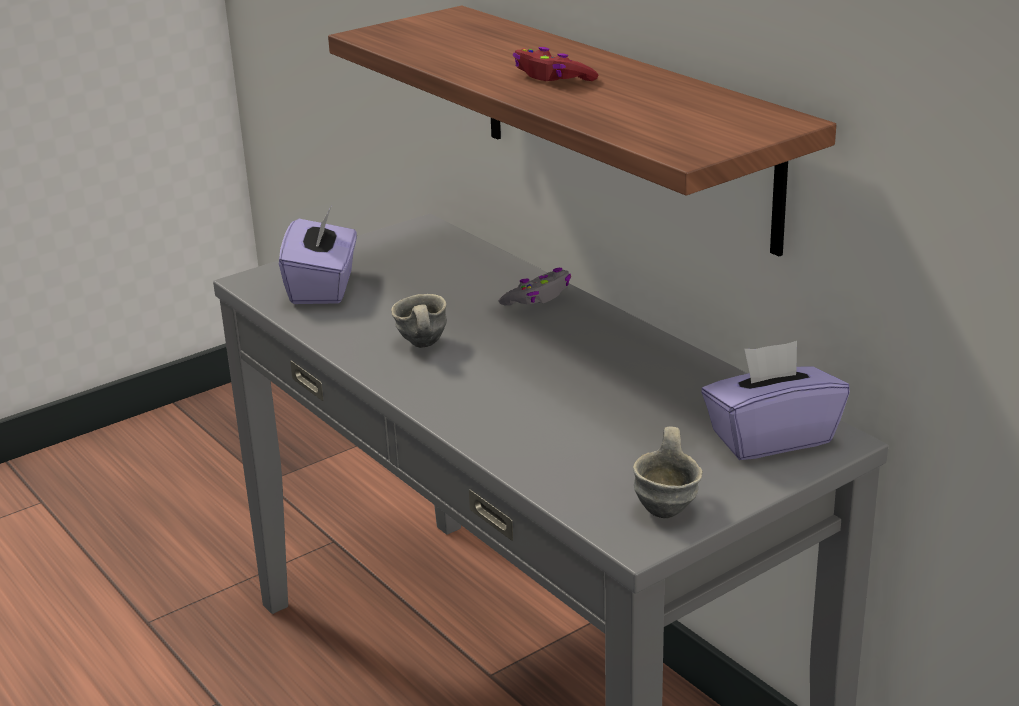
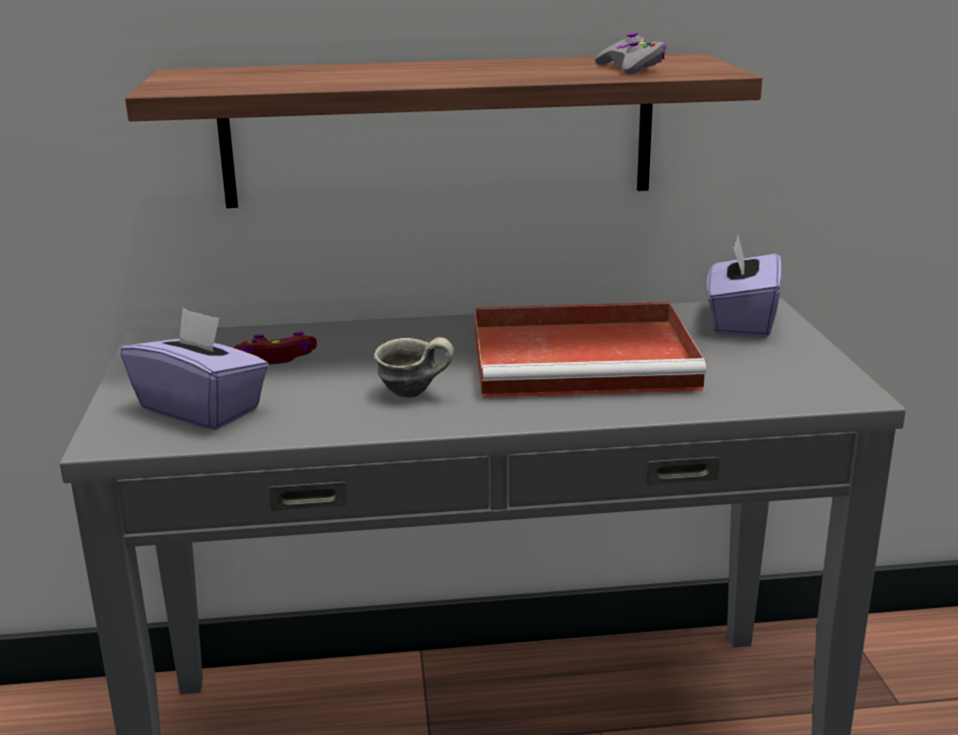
camera: 60 degrees left, 5 degrees down
(538, 297) = (393, 333): grey game controller -> grey game controller (631, 68)
(552, 77) = (457, 72): red game controller -> red game controller (277, 359)
(575, 390) = (586, 359): none -> red tray
(670, 507) = (814, 373): grey mug -> none

